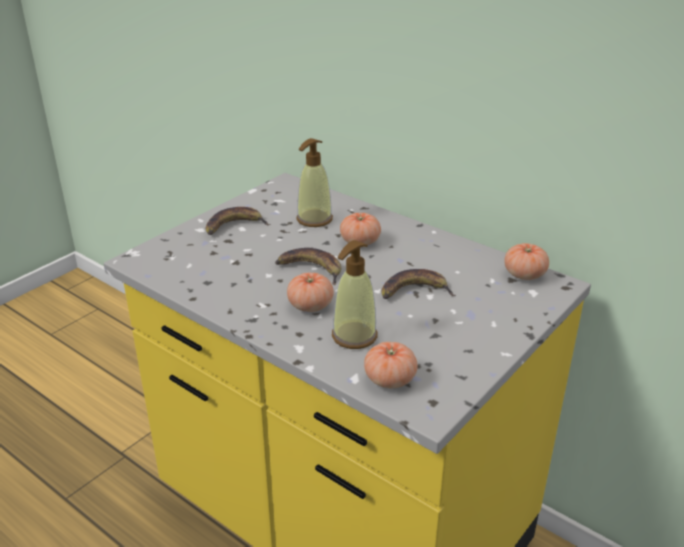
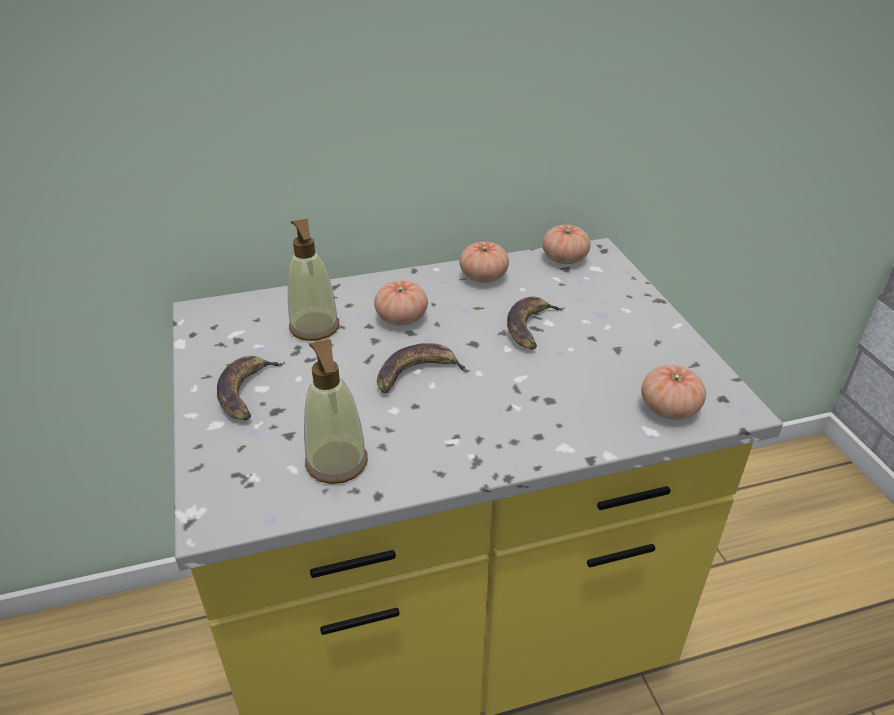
camera: 55 degrees left, 5 degrees up
(310, 305) = (491, 405): tomato -> tomato (483, 277)
(354, 336) = (576, 399): soap dispenser -> soap dispenser (337, 463)

